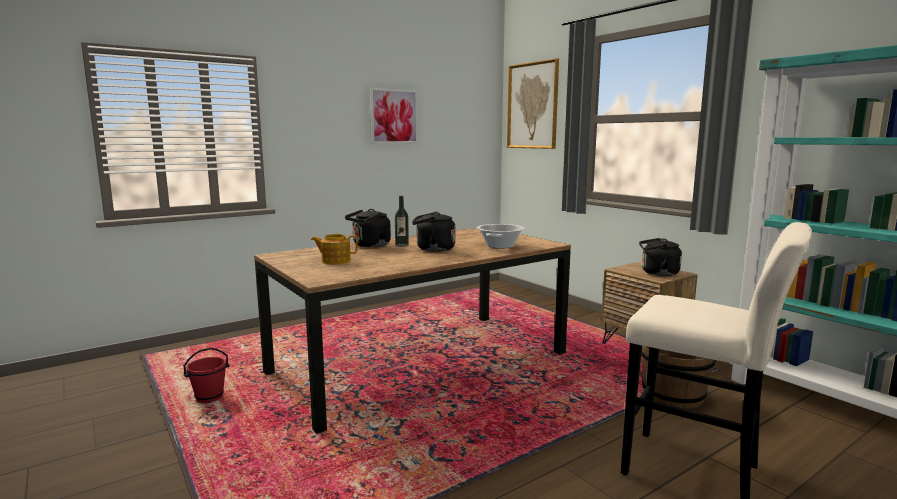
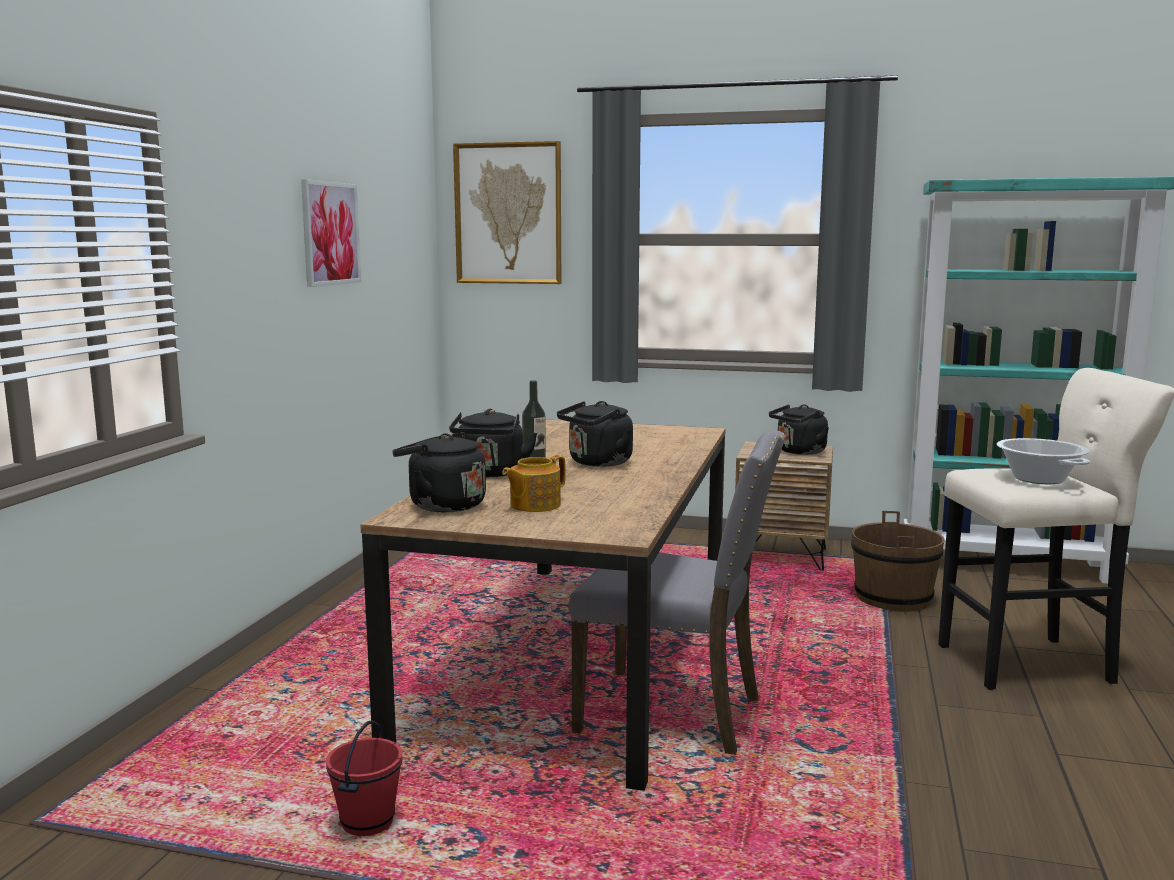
camera: 40 degrees left, 0 degrees up
(304, 254) = (442, 505): none -> black kettle
(404, 407) = (674, 714): none -> grey chair
(500, 246) = (659, 443): cooking pot -> cooking pot (1038, 479)

